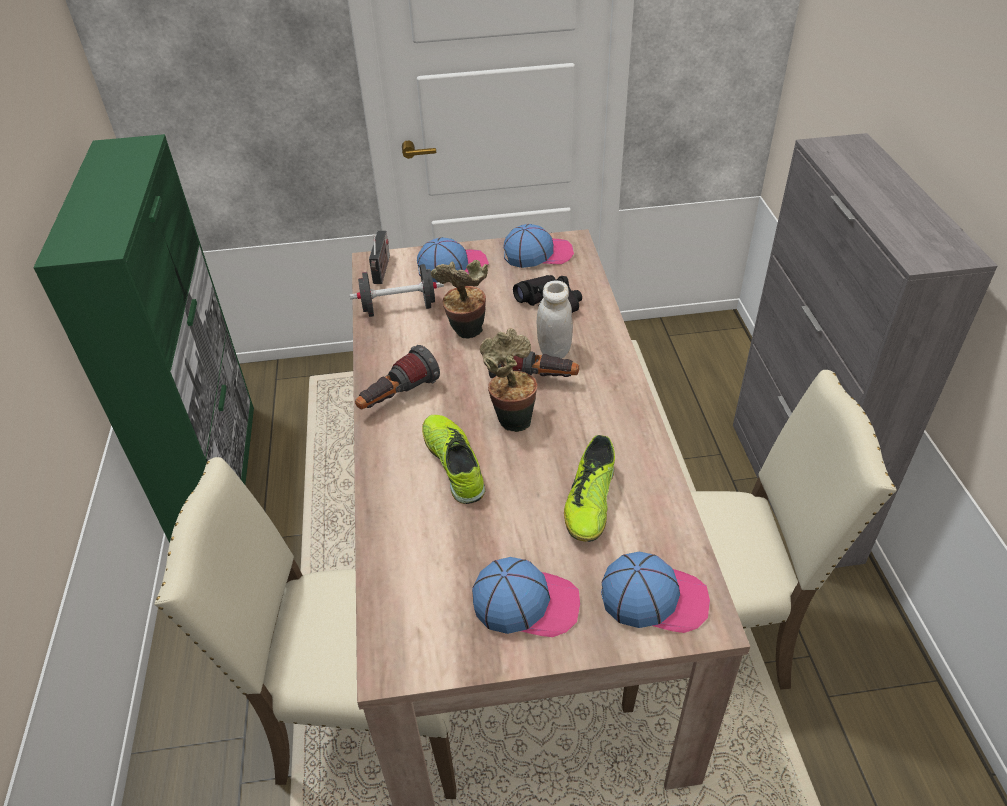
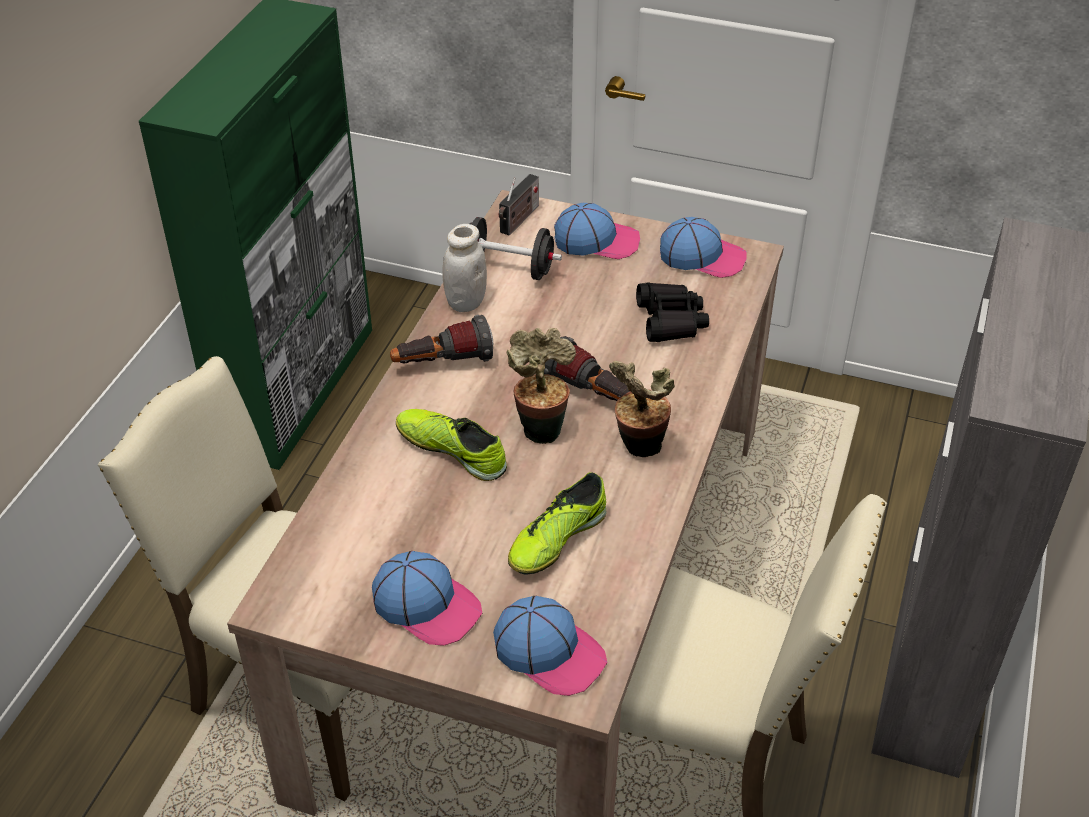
camera: 25 degrees right, 0 degrees up
(454, 464) = (452, 450): shoe -> shoe turned 60 degrees counterclockwise
(465, 333) = (558, 320): potted plant -> potted plant (638, 448)
(554, 351) = (637, 373): white jar -> white jar (465, 302)

